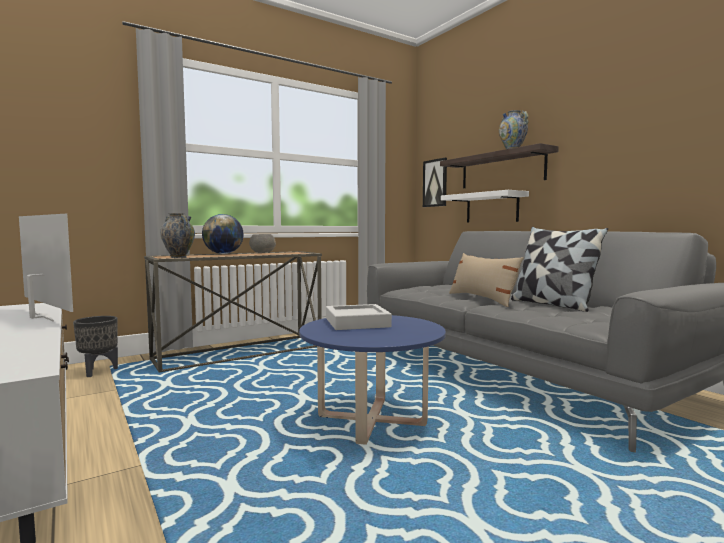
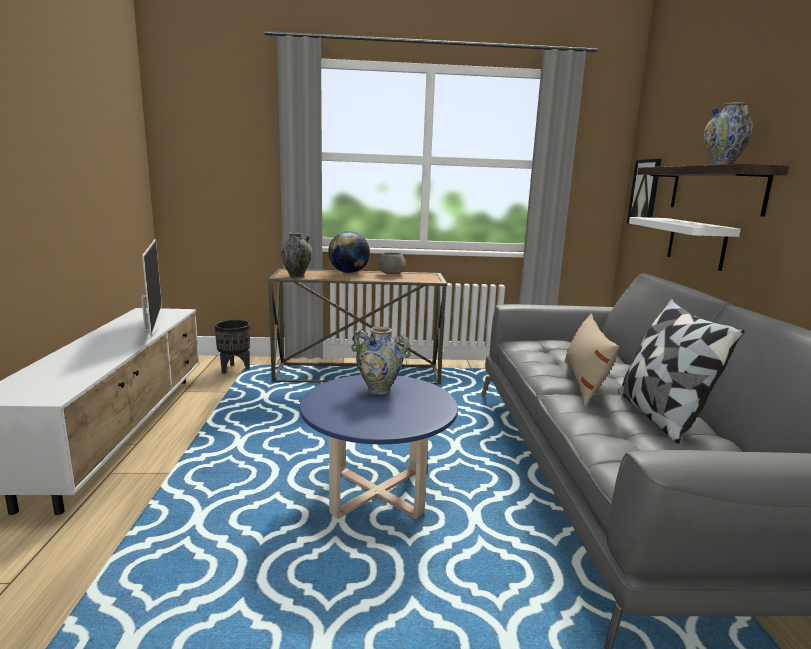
camera: 30 degrees right, 10 degrees up
(357, 323) = (379, 390): grey tray -> vase

